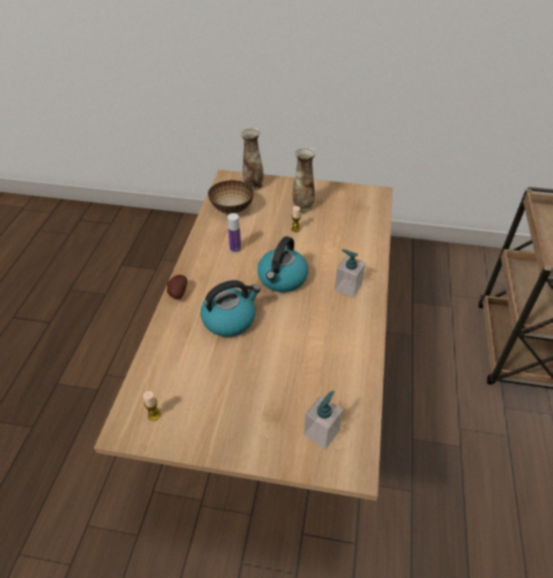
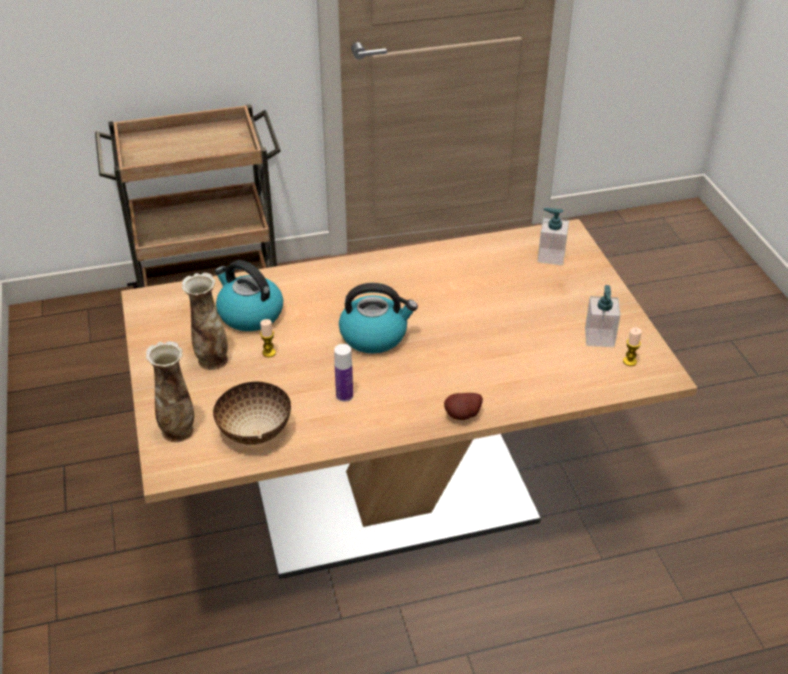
camera: 115 degrees left, 5 degrees down
(230, 319) = (469, 355): kettle -> kettle (249, 314)
(348, 287) = (355, 283): soap dispenser -> soap dispenser (599, 337)

